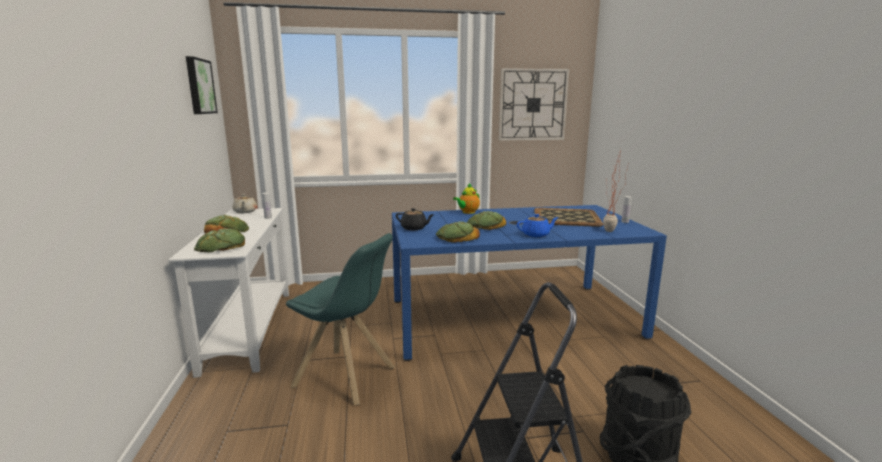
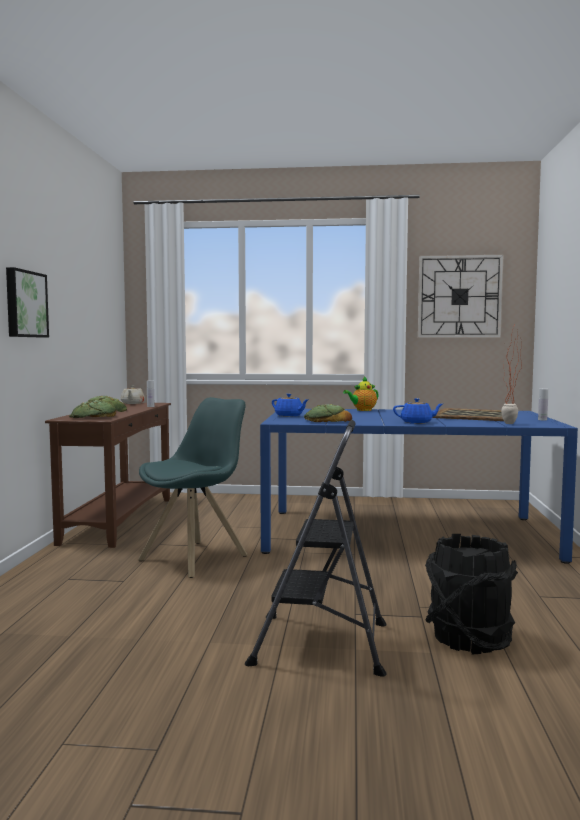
camera: 15 degrees right, 10 degrees down
(199, 86) = (100, 276): picture -> picture (24, 304)
(249, 329) = (119, 520): white console table -> brown console table
(345, 376) = (195, 558): turquoise chair -> turquoise chair turned 90 degrees counterclockwise
(414, 228) = (289, 416): black teapot -> blue teapot
(486, 225) = (369, 417): bread -> none

